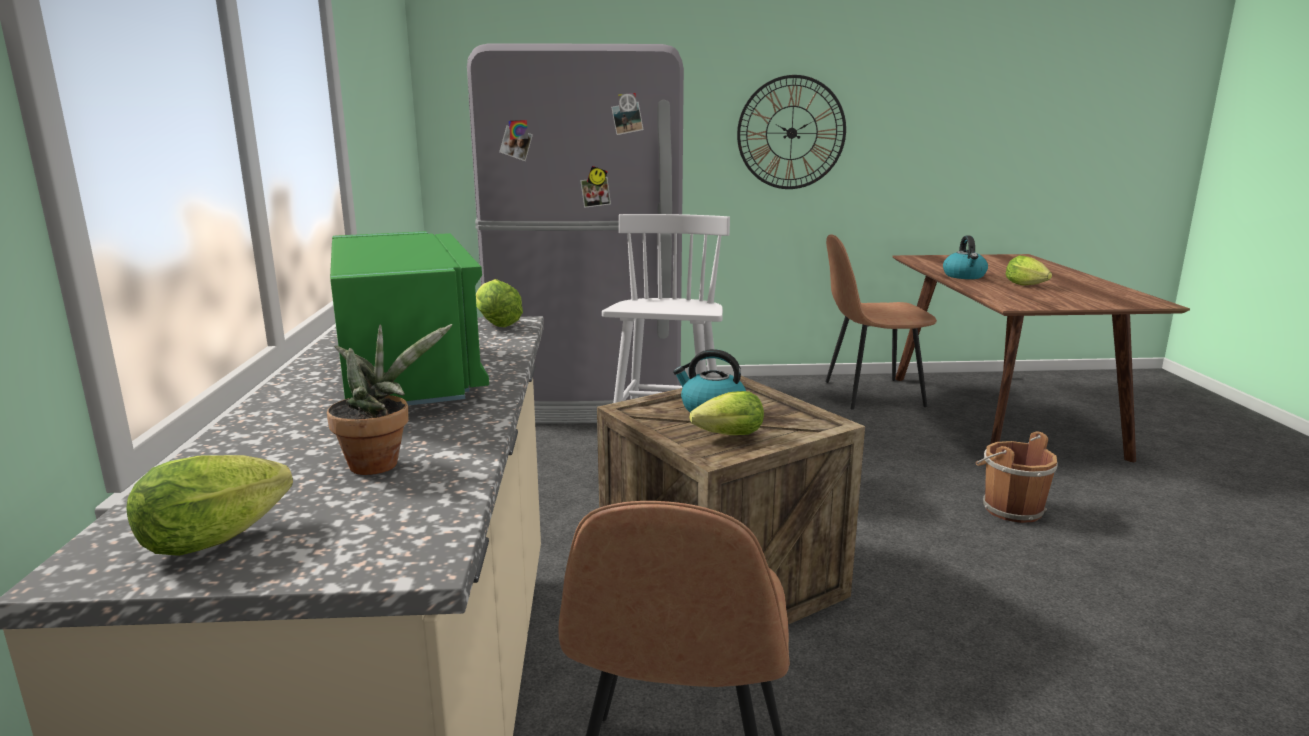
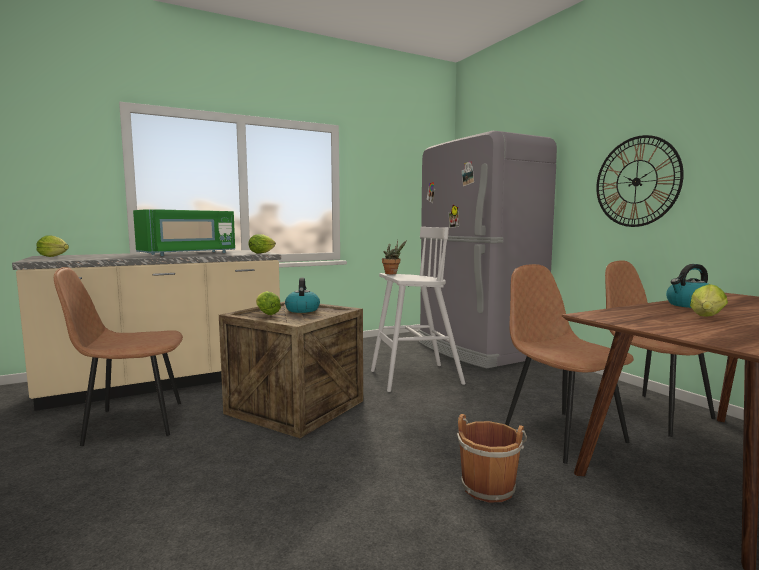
camera: 65 degrees right, 10 degrees down
(381, 463) = (101, 257): potted plant -> potted plant (392, 273)
(903, 443) = (561, 434): none -> brown chair

